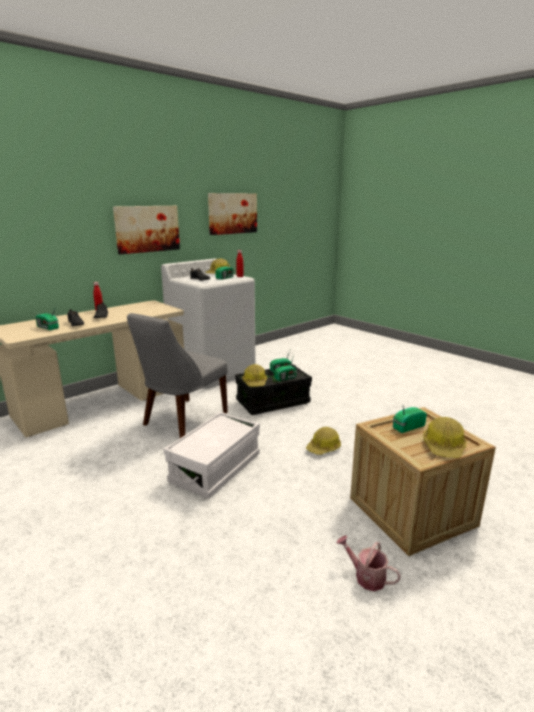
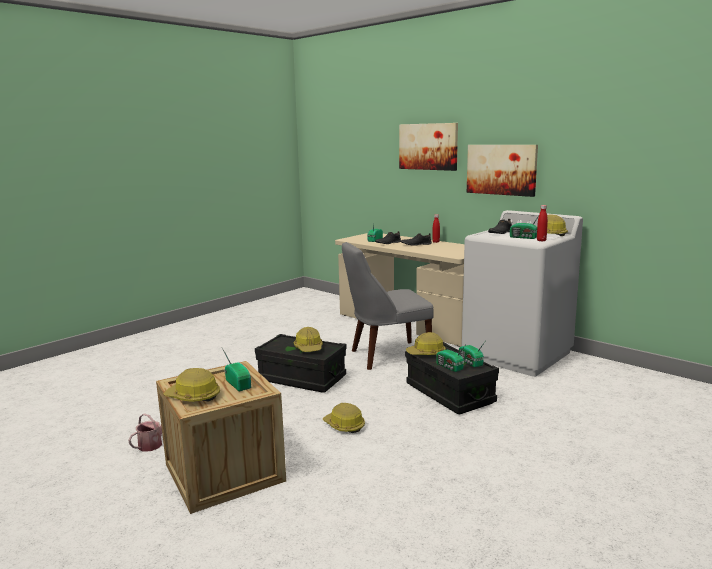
camera: 85 degrees right, 5 degrees down
(182, 420) = (386, 356): grey chair -> grey chair turned 45 degrees counterclockwise
(215, 469) = (302, 378): white storage box -> black storage box
(218, 432) = (309, 348): none -> hard hat
(232, 213) = (629, 157): picture -> picture (428, 146)

